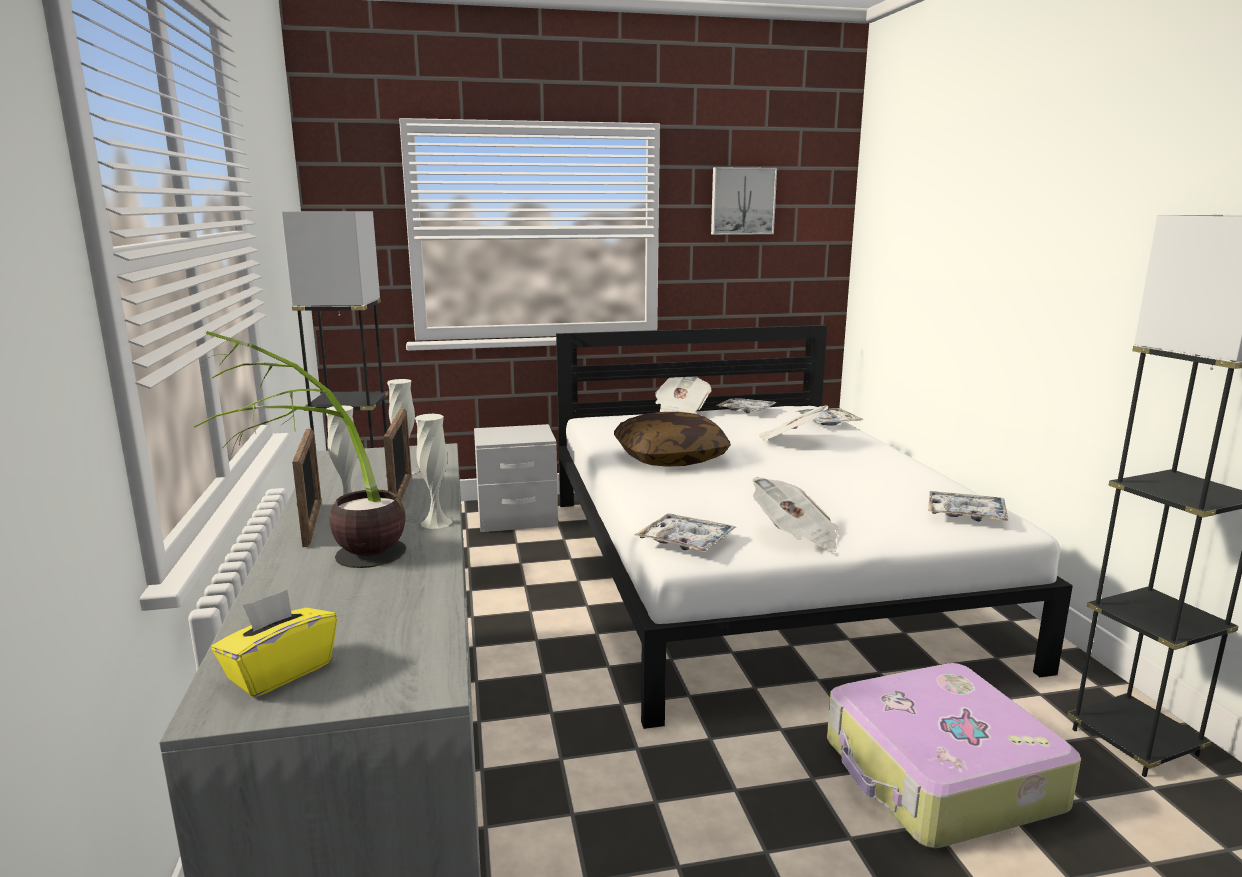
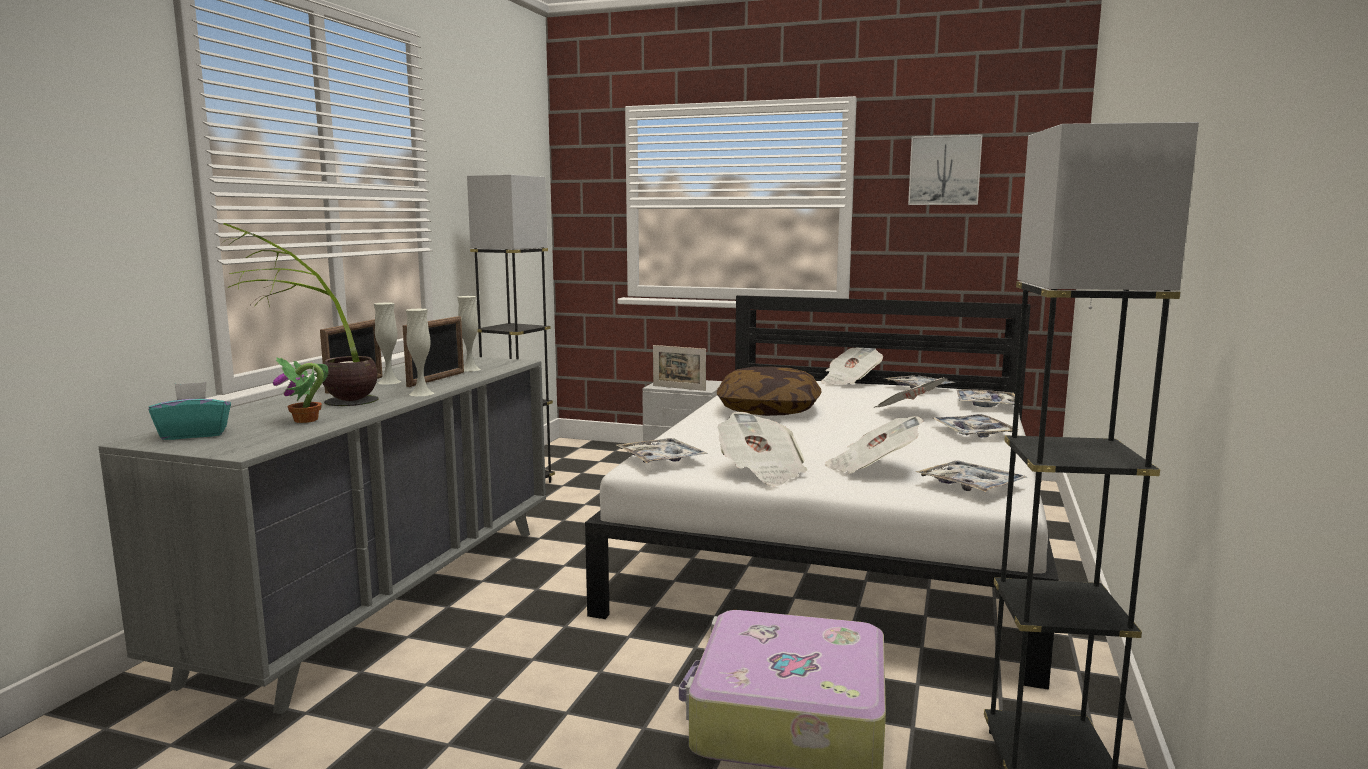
camera: 30 degrees right, 5 degrees down
(280, 672) = (194, 434): yellow tissue box -> turquoise tissue box
(388, 603) = (306, 420): none -> potted plant
(515, 440) = (679, 388): none -> picture frame
(869, 455) = (973, 433): none -> tray
(869, 512) = (871, 468): none -> newspaper

